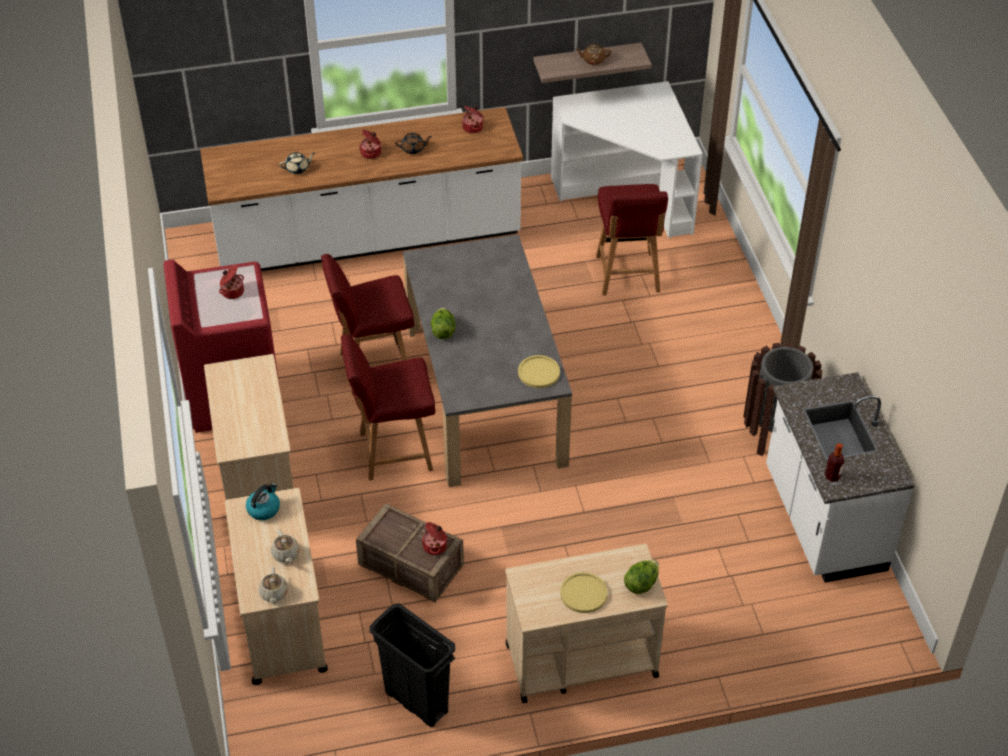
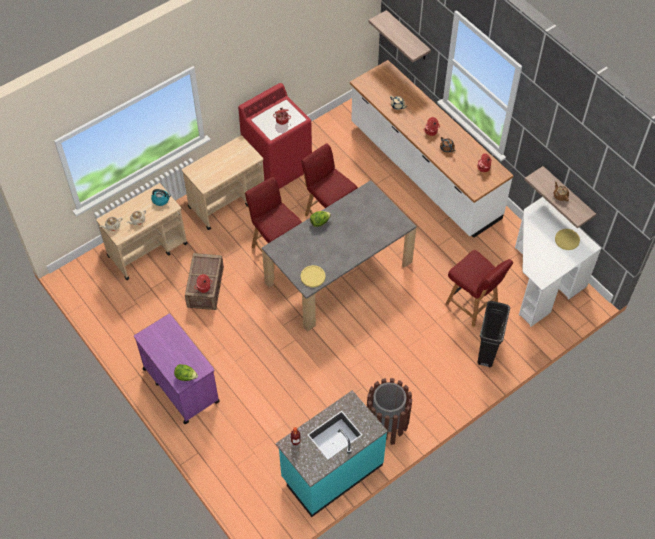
camera: 65 degrees right, 10 degrees up
(212, 85) = (407, 36): none -> shelf
(416, 701) = (125, 324): black trash can -> black trash can (487, 351)
(580, 660) = (180, 385): beige cart -> purple cart
(583, 593) = (168, 353): yellow plate -> yellow plate (567, 240)
(627, 275) = (472, 305): red chair -> red chair turned 105 degrees counterclockwise
(822, 521) = (331, 471): white counter -> turquoise counter

